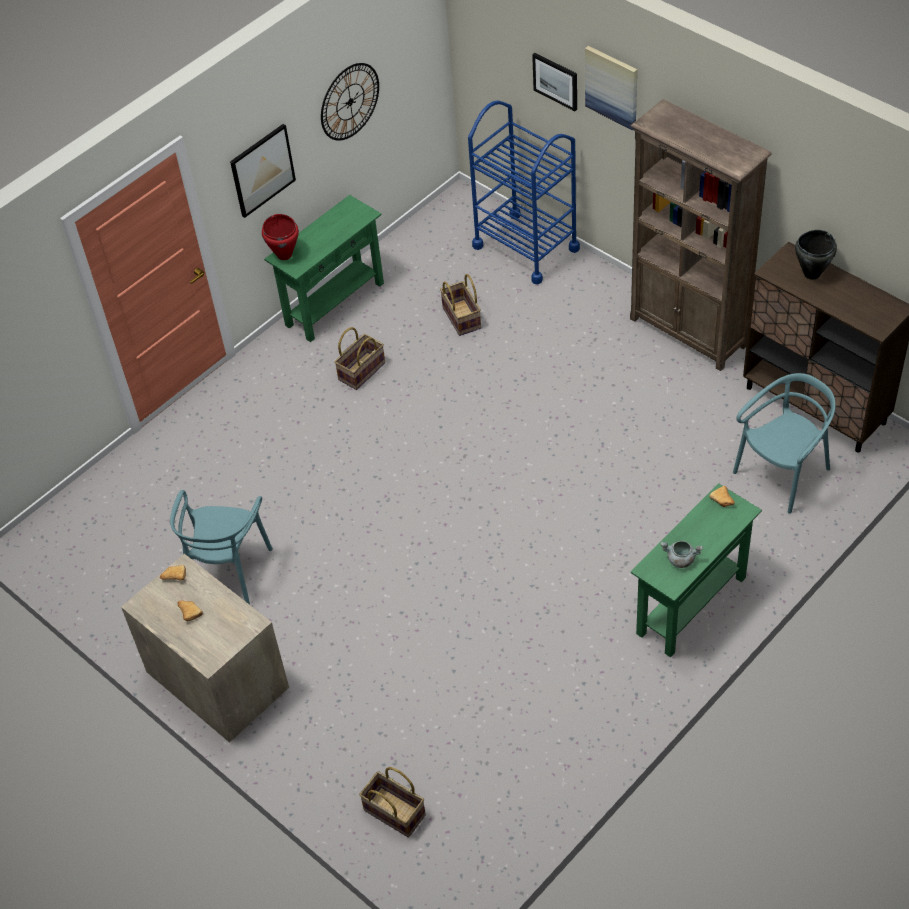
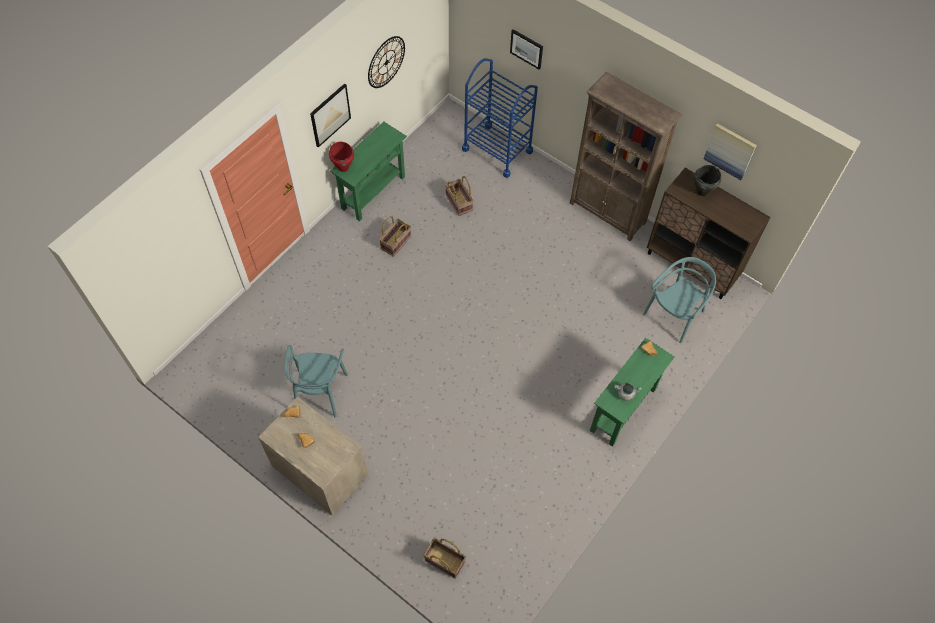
camera: 10 degrees left, 10 degrees up
(612, 87) = (568, 58): picture -> picture (730, 151)

